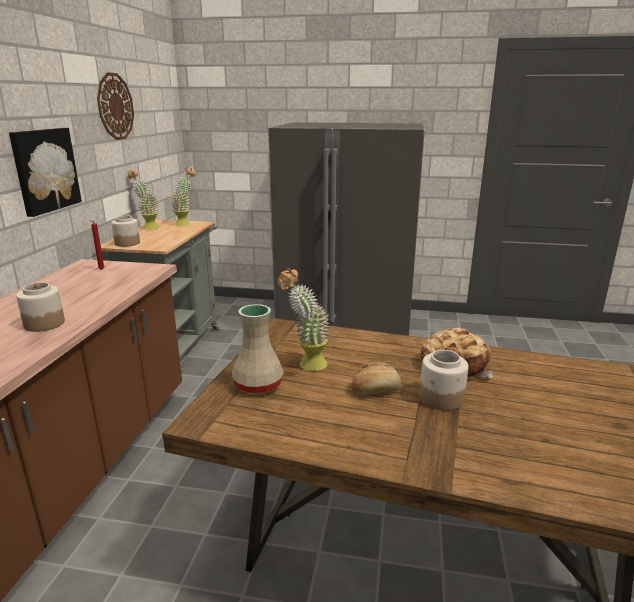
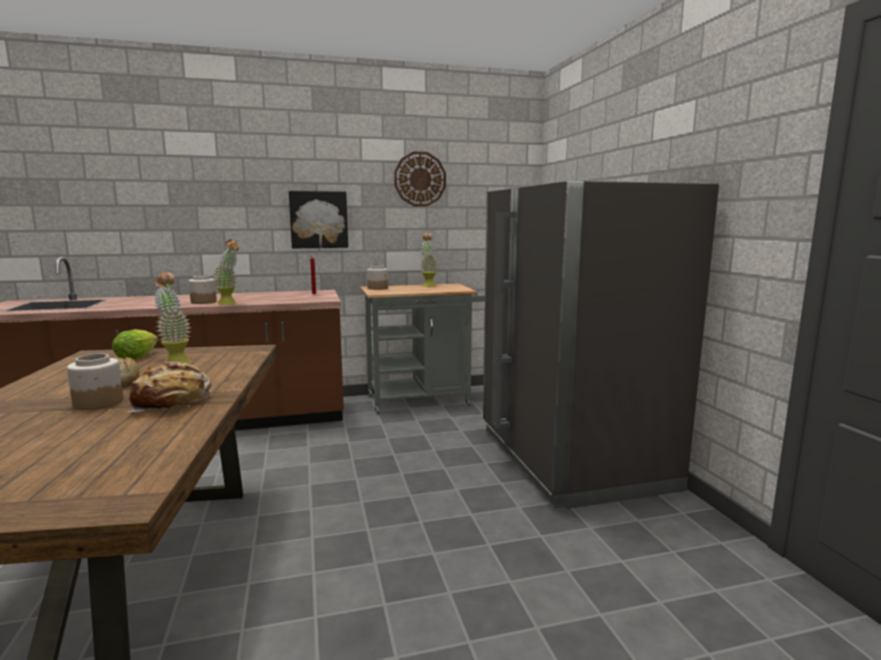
camera: 65 degrees right, 10 degrees down
(186, 224) = (456, 288): potted plant -> potted plant (230, 303)
(258, 386) = (138, 357): beige vase -> lettuce

